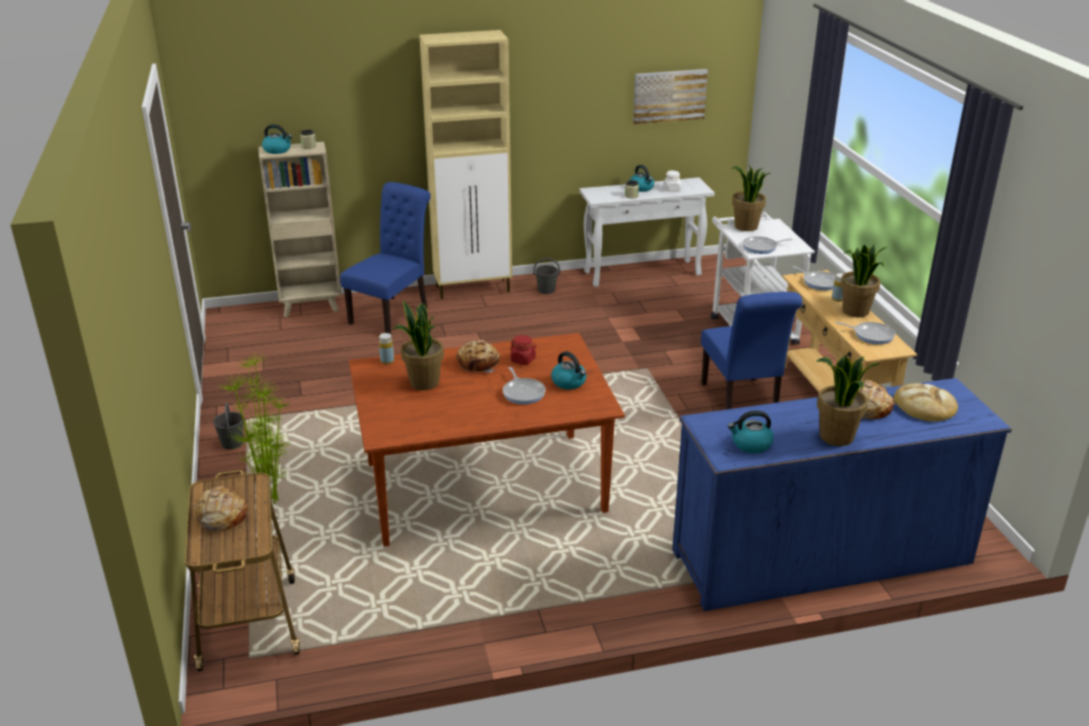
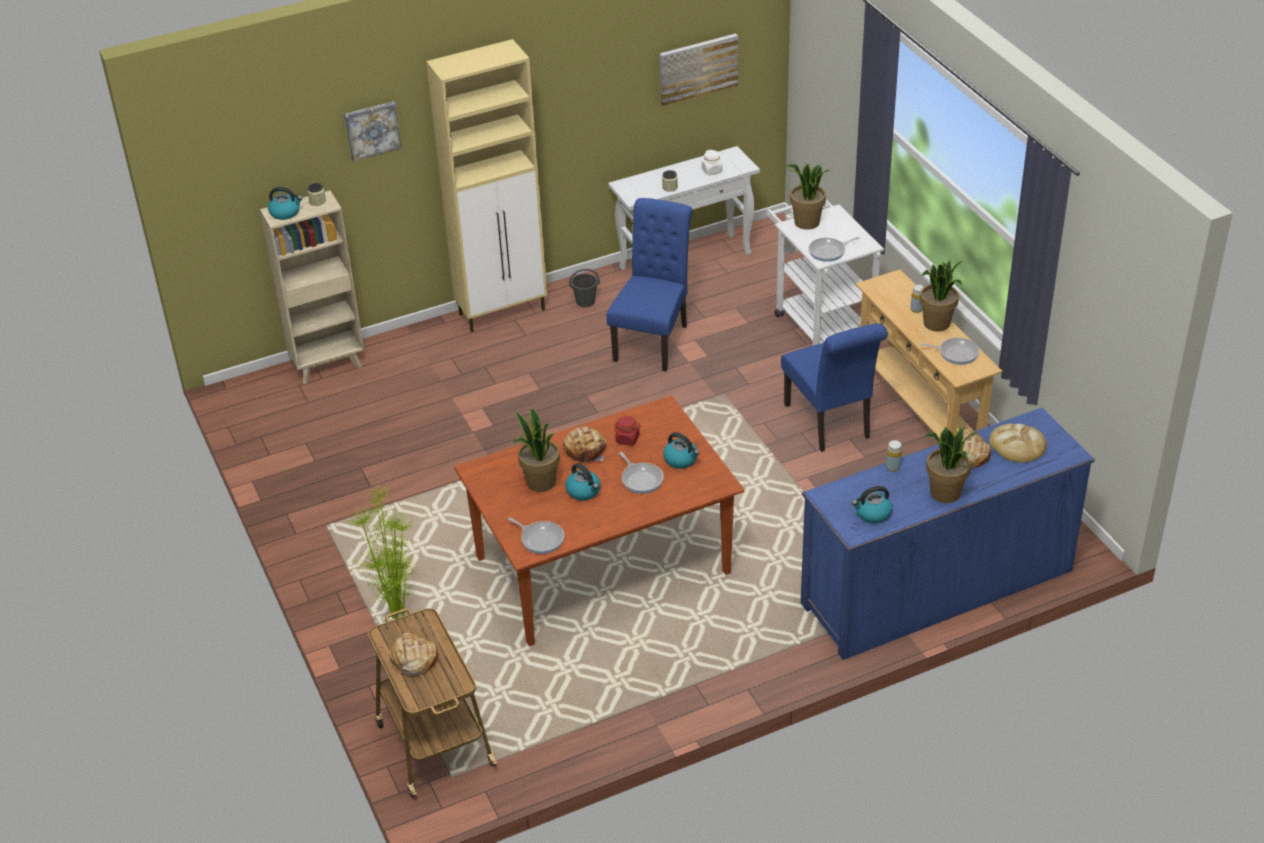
camera: 10 degrees left, 10 degrees up
(232, 443) = (326, 557): grey bucket -> none
(367, 93) = (372, 130): none -> picture
(387, 361) = (493, 461): yellow bottle -> yellow bottle (893, 467)
(393, 313) = (425, 361): blue chair -> blue chair (653, 340)
(641, 188) = (678, 173): kettle -> kettle (584, 491)
(819, 282) = (894, 288): frying pan -> frying pan (540, 539)

